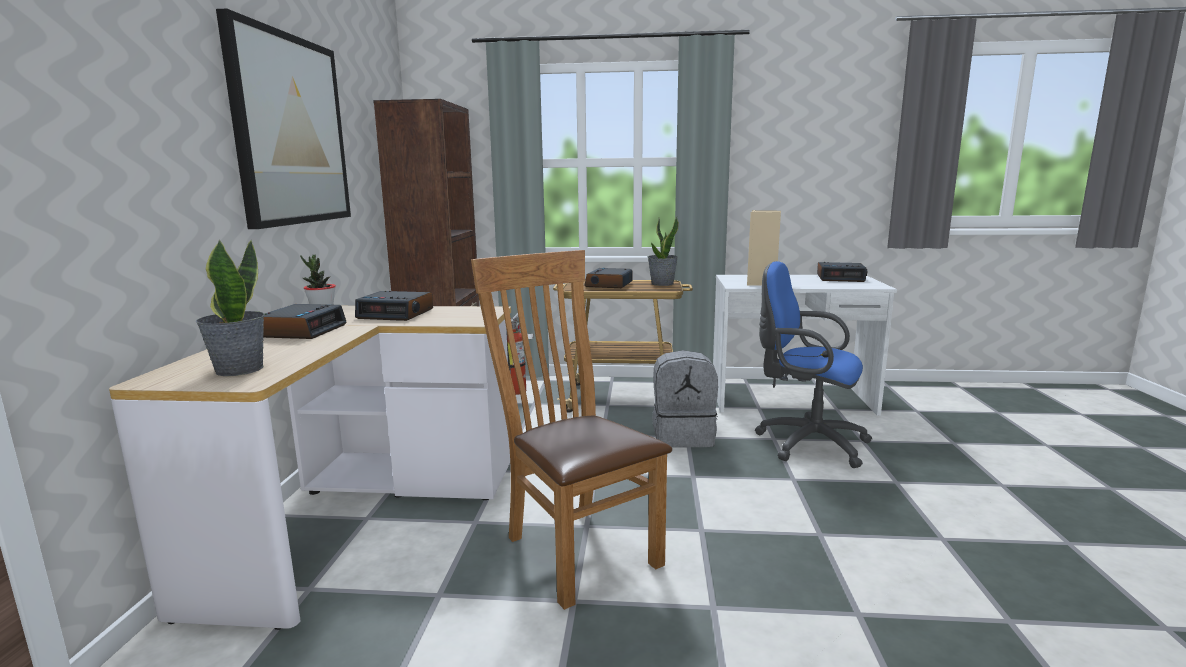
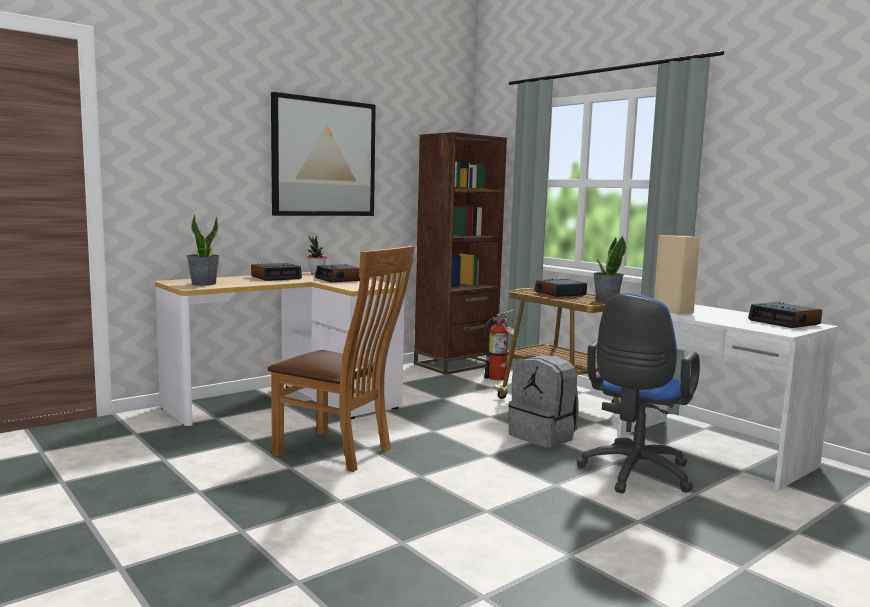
camera: 45 degrees right, 5 degrees down
(575, 547) = (339, 452): brown chair -> brown chair turned 105 degrees clockwise
(806, 443) = (633, 475): blue office chair -> blue office chair turned 135 degrees counterclockwise

